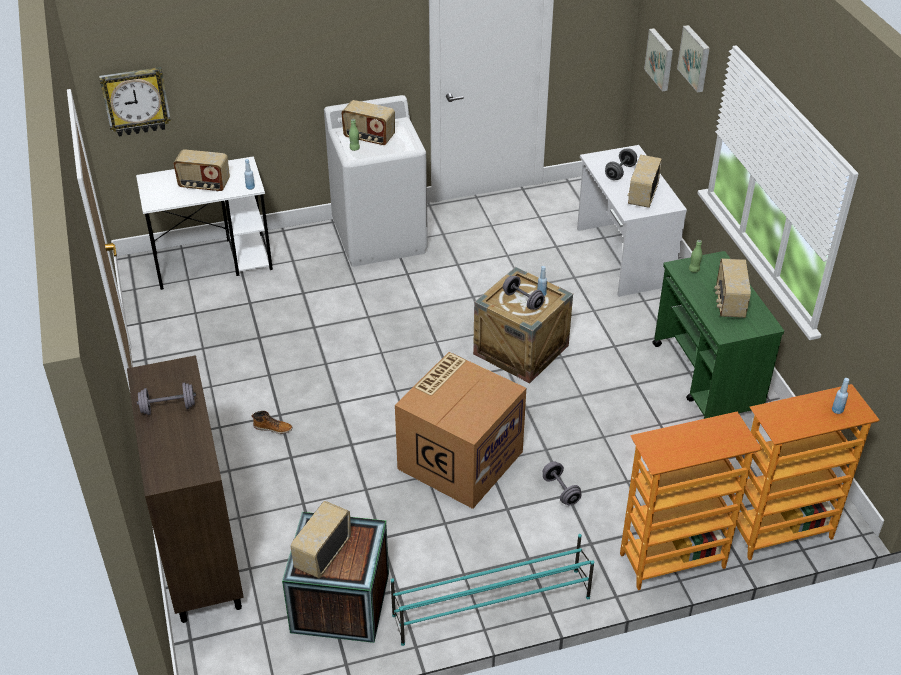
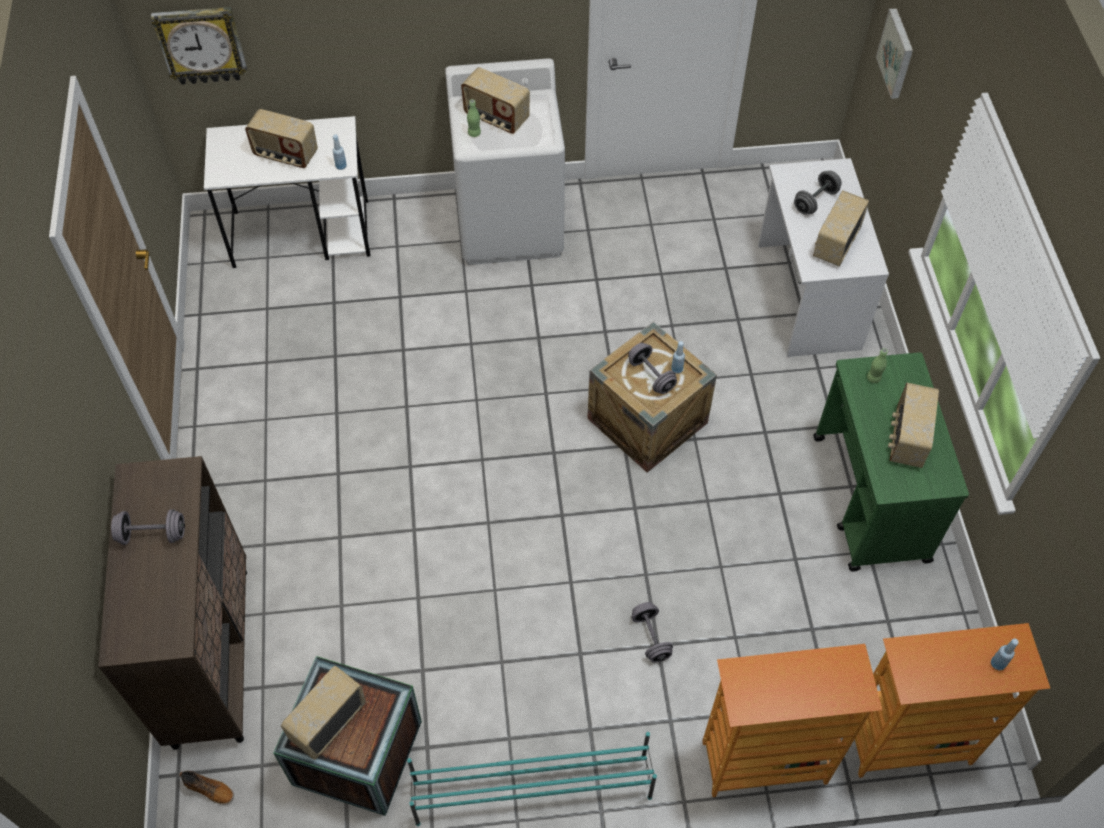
camera: 10 degrees right, 15 degrees up
(273, 428) = (327, 491): boot -> boot (210, 789)
(460, 458) = (539, 571): cardboard box -> none
(695, 58) = (936, 79): picture -> none

